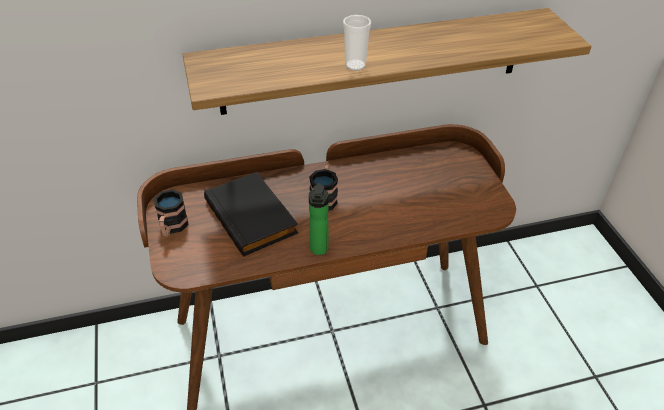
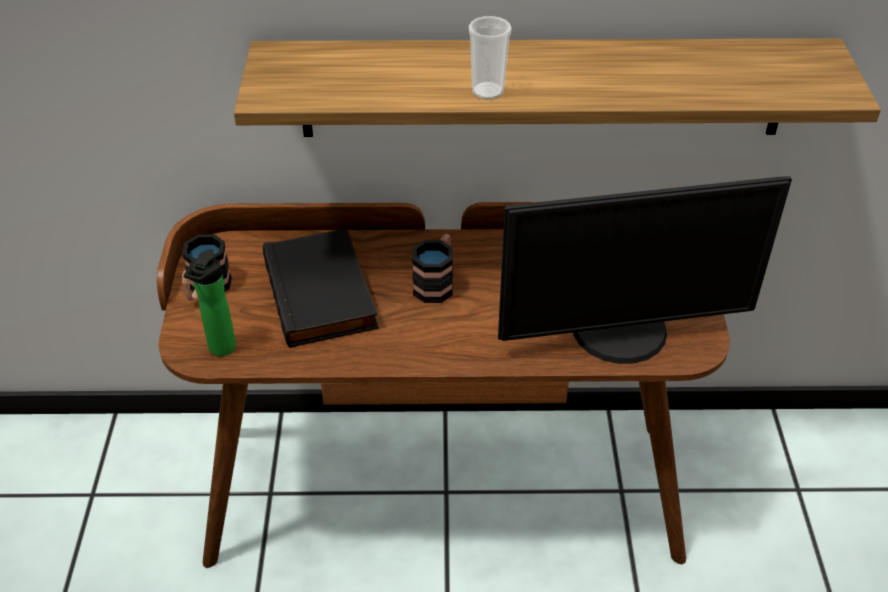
camera: 15 degrees right, 0 degrees up
(318, 251) = (399, 359): bottle -> bottle (220, 350)
(450, 209) = (621, 333): none -> monitor

